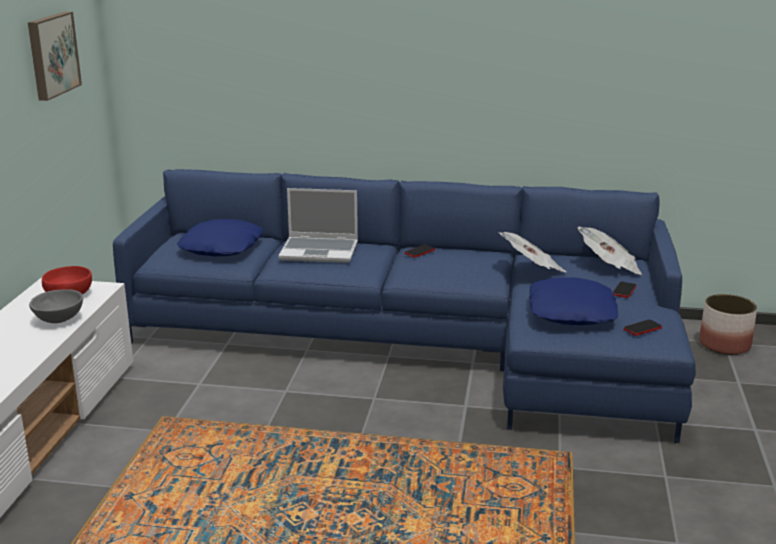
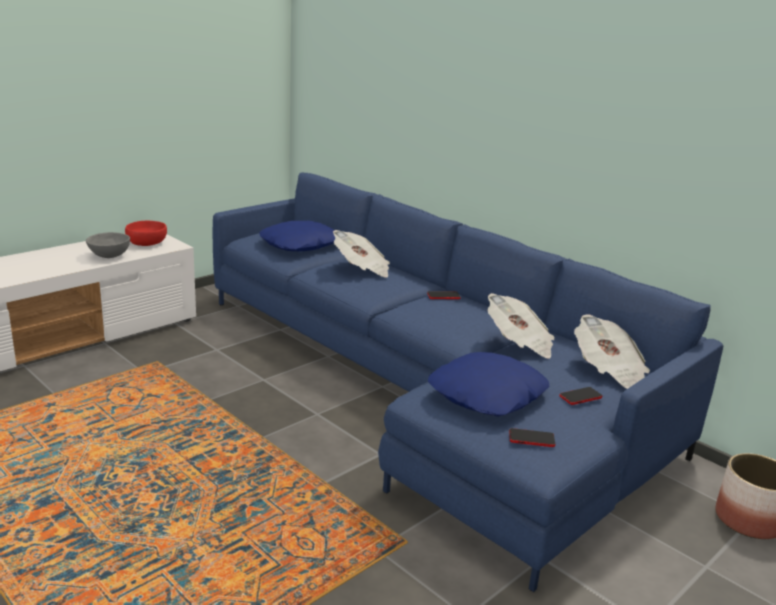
camera: 35 degrees right, 0 degrees up
(51, 55) = (210, 52): picture -> none
(320, 251) = (362, 269): laptop -> newspaper

